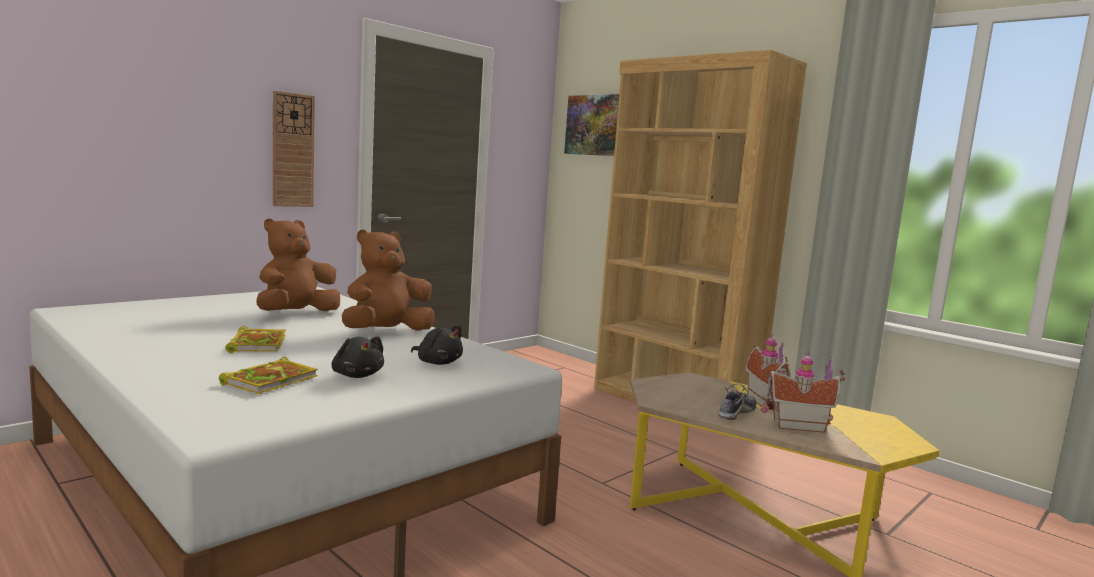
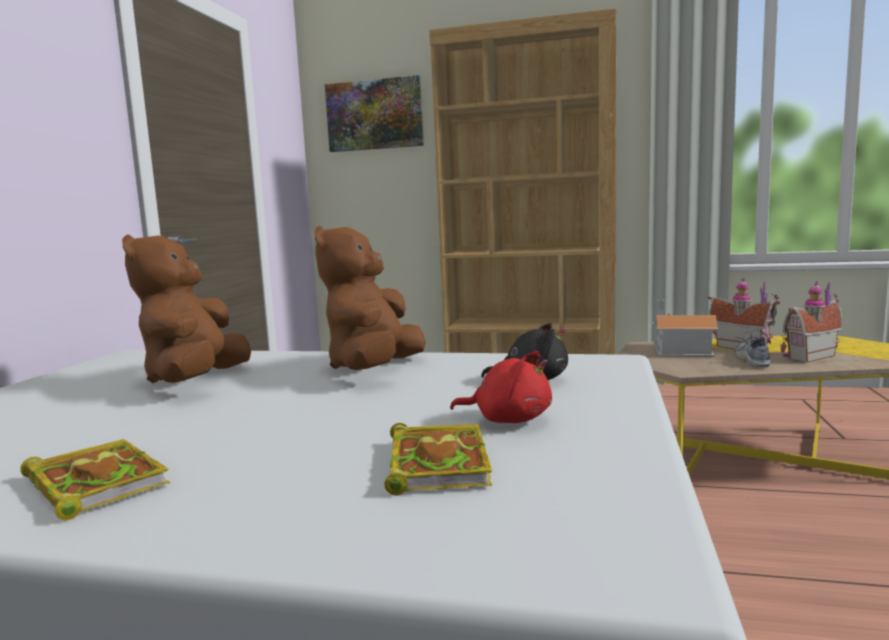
camera: 30 degrees left, 0 degrees up
(257, 344) = (259, 427): book -> book (93, 483)
(293, 150) = (53, 144): wall clock -> none
(357, 375) = (508, 419): black plush toy -> red plush toy
(704, 388) = (677, 350): none -> toy house

